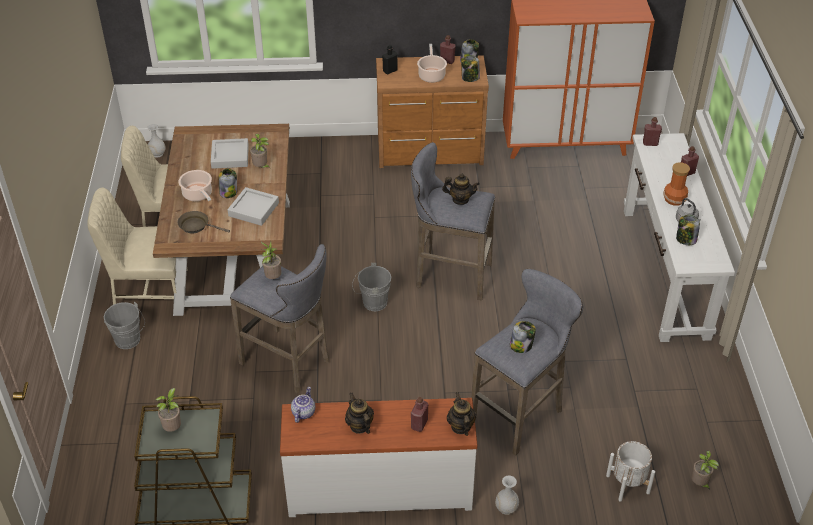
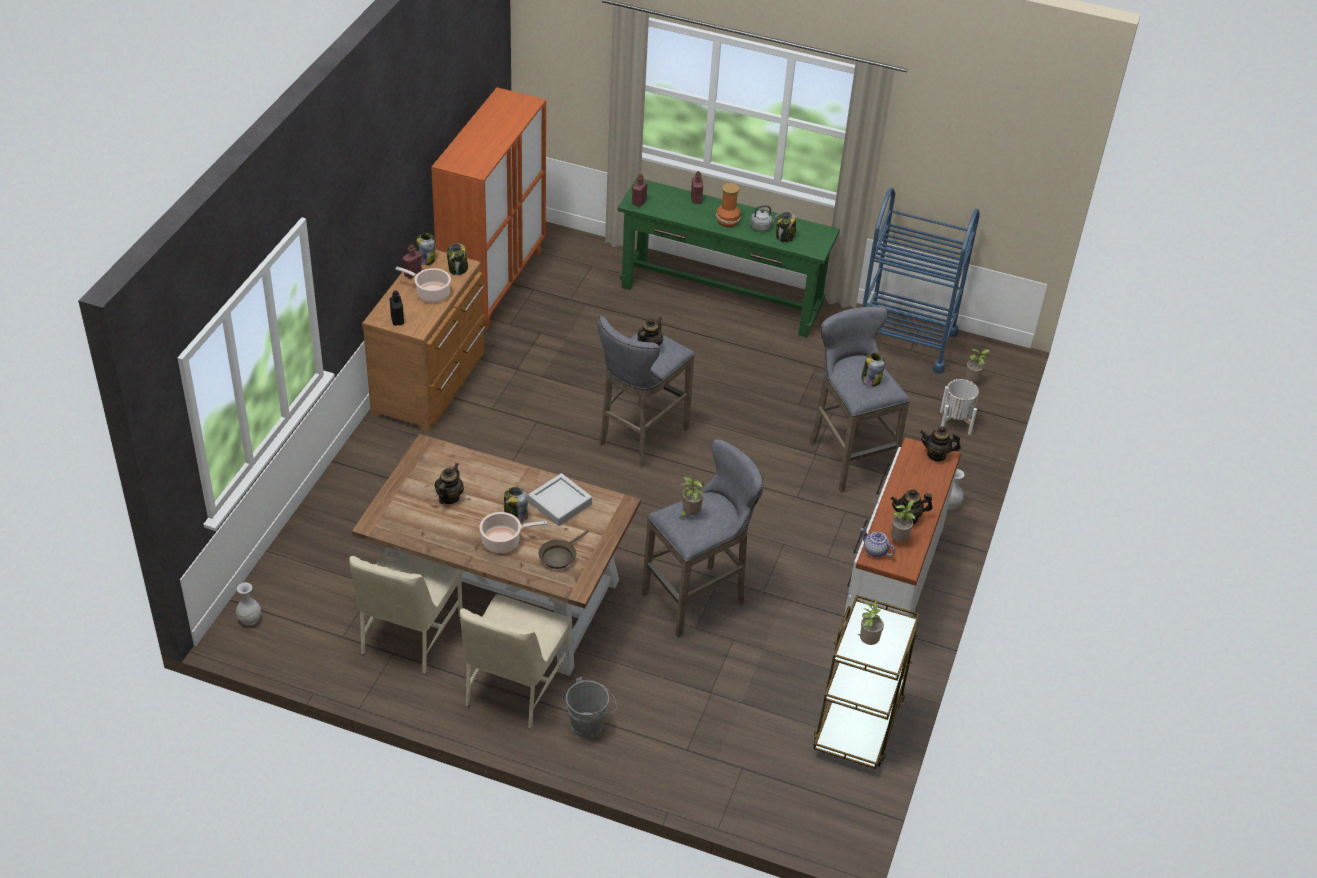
camera: 70 degrees left, 0 degrees up
(230, 156) = (449, 497): grey tray -> teapot
(261, 167) = (488, 477): potted plant -> potted plant (899, 540)
(372, 303) = (645, 507): grey bucket -> none
(419, 424) = (923, 479): red bottle -> none
(664, 271) = (721, 298): white console table -> green console table
(717, 414) = (904, 341): none -> blue cart

